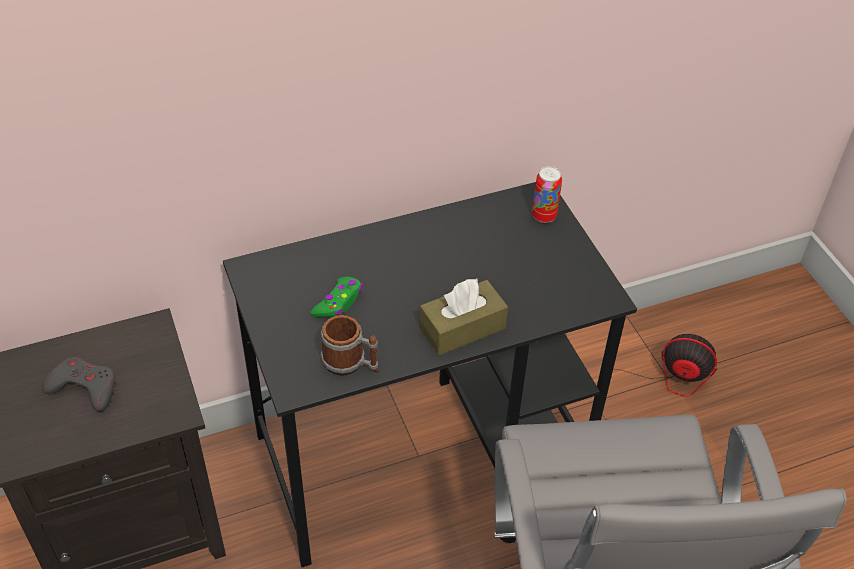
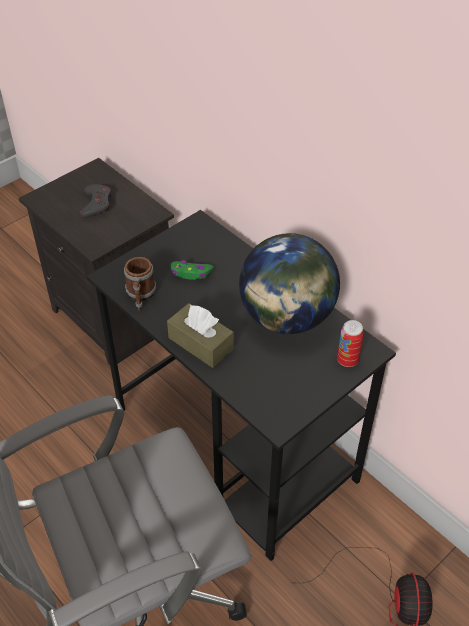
camera: 70 degrees right, 0 degrees up
(459, 242) = (286, 318): none -> globe

